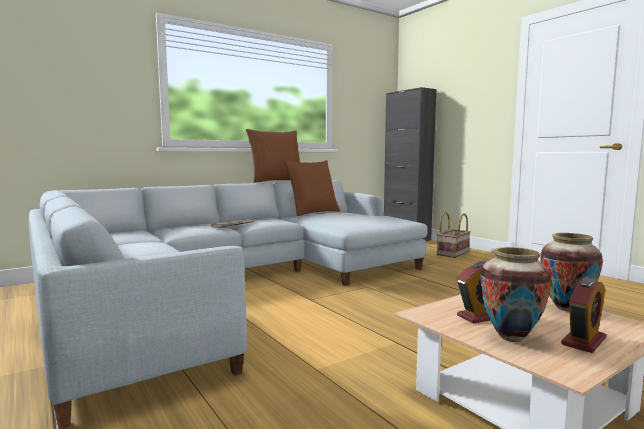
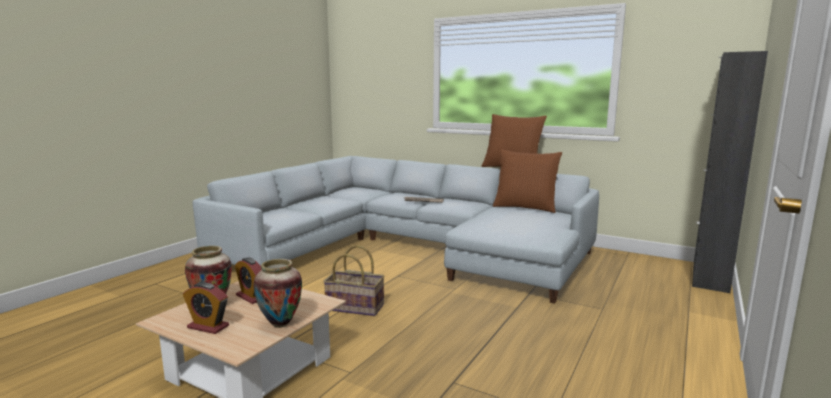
camera: 65 degrees right, 5 degrees up
(452, 253) = (672, 313): basket -> basket (355, 307)

